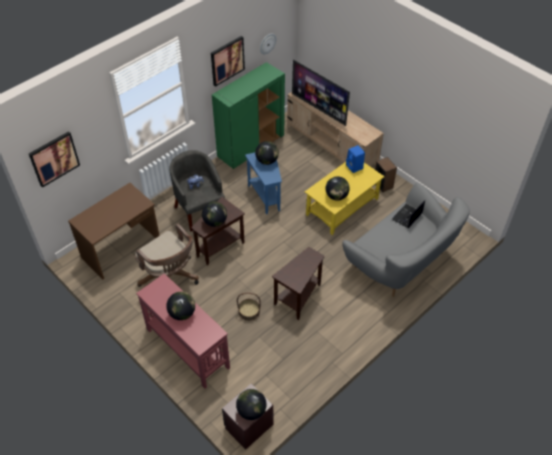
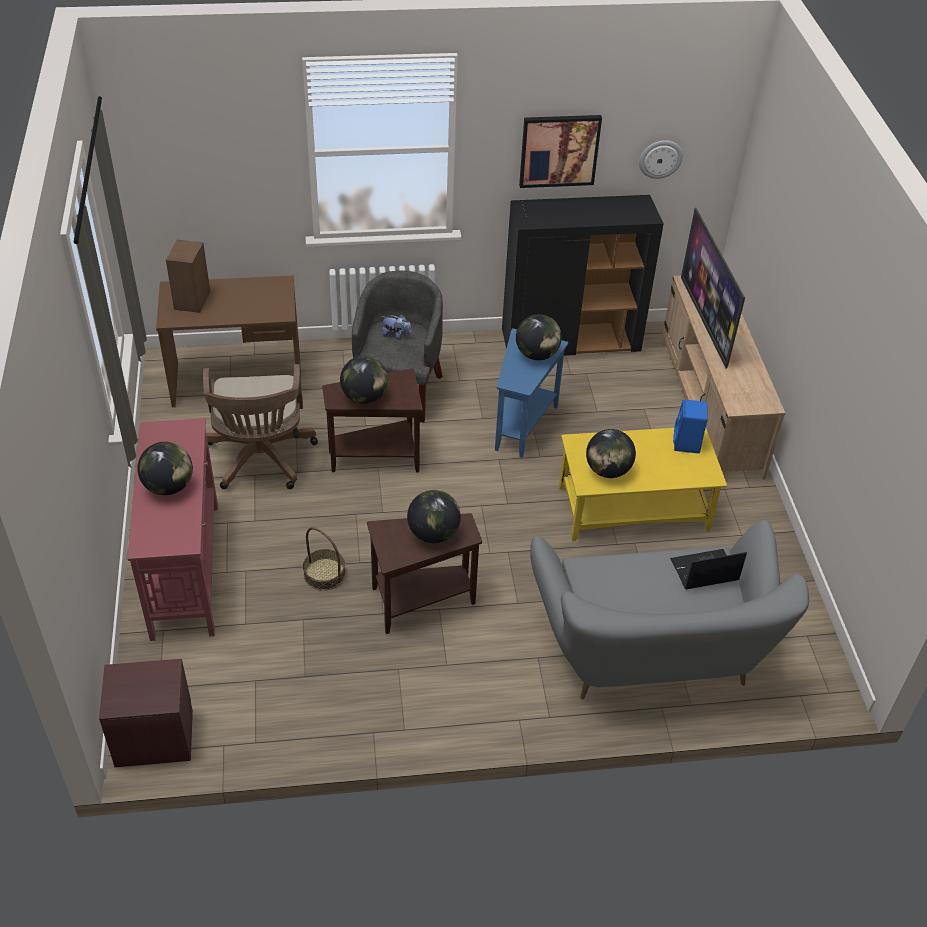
camera: 35 degrees right, 5 degrees down
(54, 158) = (167, 163): picture -> none
(251, 146) = (571, 341): green cabinet -> black cabinet
(251, 411) = (140, 698): globe -> globe (433, 534)
(383, 184) = (743, 513): speaker -> speaker (192, 300)

